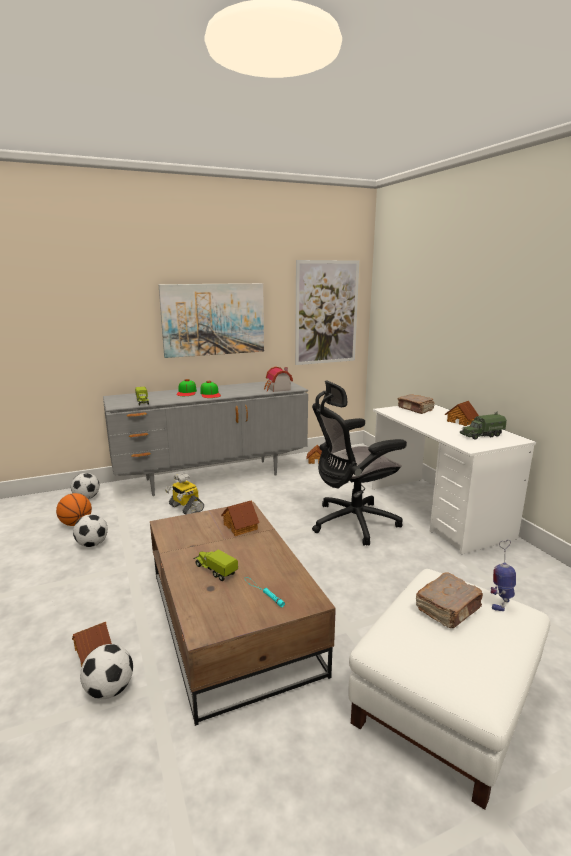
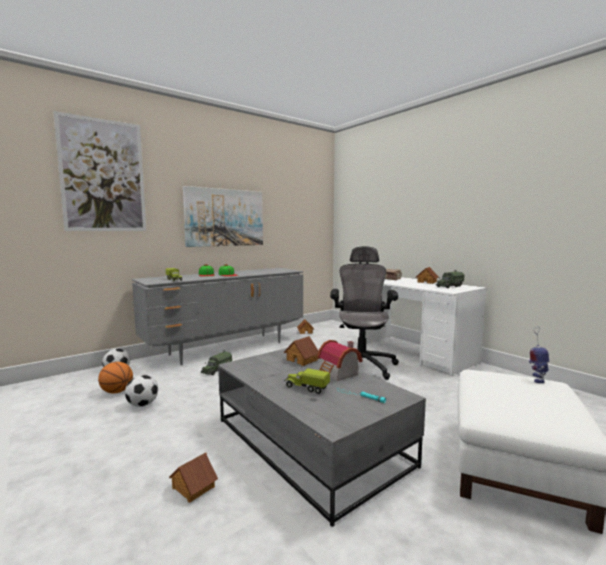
camera: 15 degrees left, 10 degrees down
(109, 690) = (229, 515): football -> none
(185, 508) = (216, 370): toy robot -> toy truck
(230, 620) = (308, 441): brown coffee table -> grey coffee table
(277, 389) = (279, 271): toy house -> toy house (338, 374)
(326, 313) = (305, 217): picture -> picture (103, 176)
(354, 523) = (361, 366): office chair -> office chair turned 135 degrees clockwise
(448, 609) = (509, 386): brown book -> none

